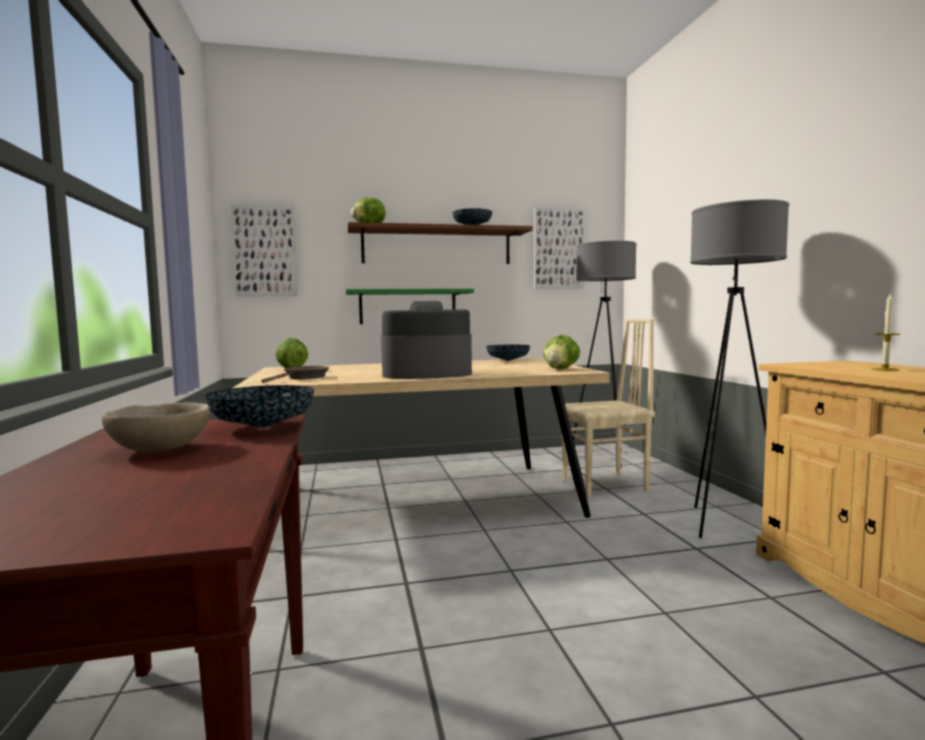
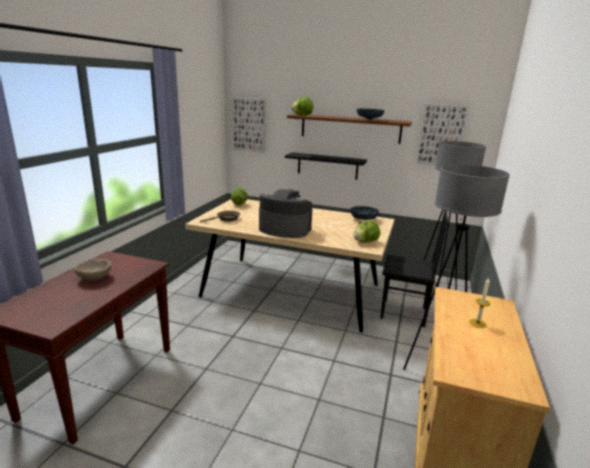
camera: 30 degrees right, 15 degrees up
(263, 427) = (140, 270): bowl -> none
(408, 307) = (327, 166): green shelf -> black shelf
(605, 485) = (404, 313): beige chair -> black chair

